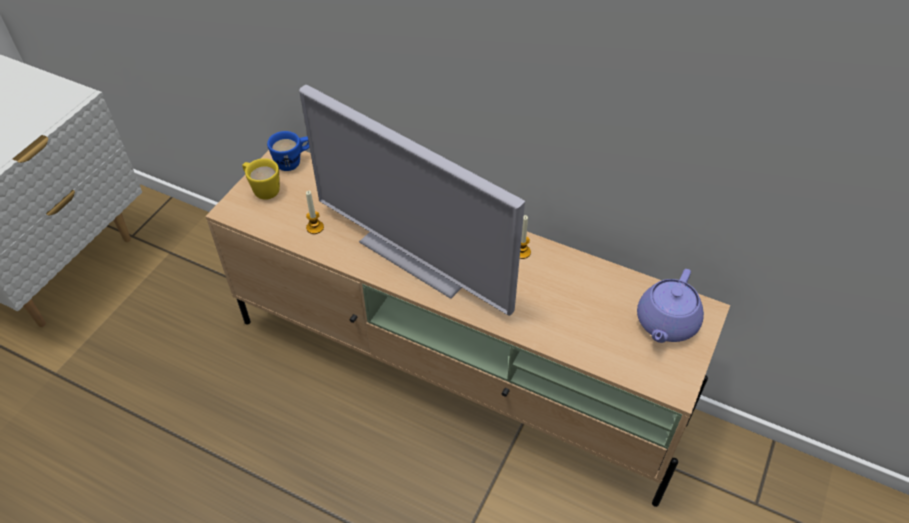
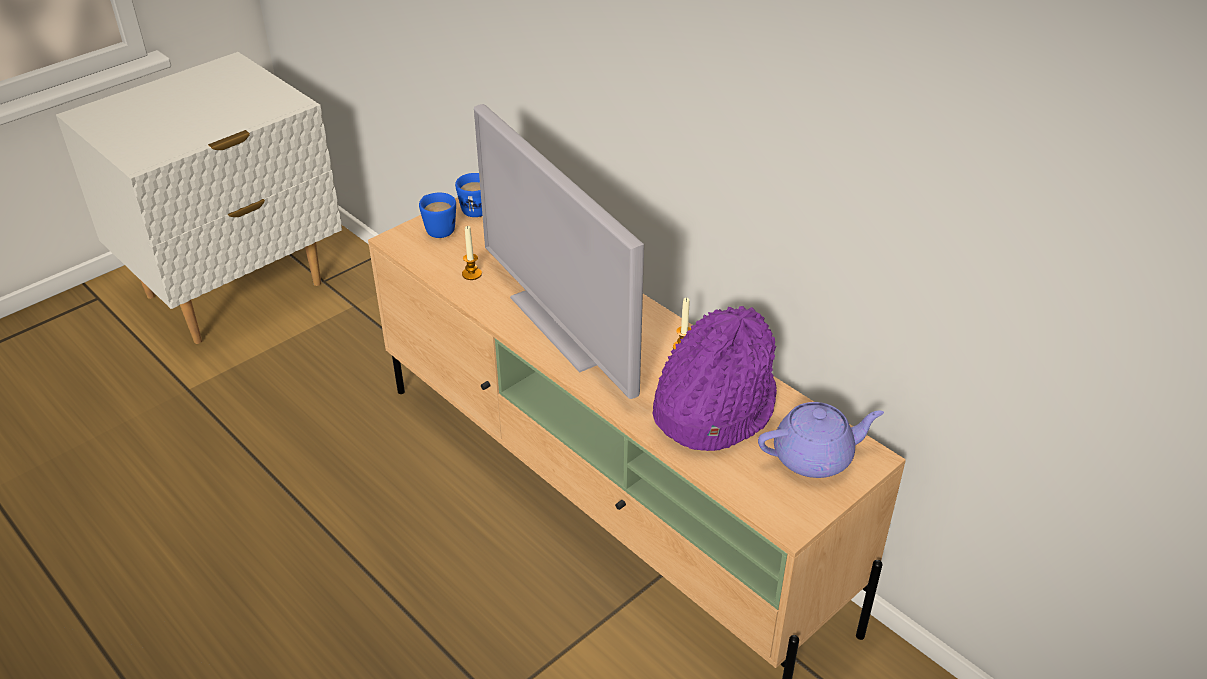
camera: 20 degrees right, 10 degrees down
(262, 189) = (437, 228): yellow mug -> blue mug
(570, 301) = (712, 407): none -> purple hat
(666, 323) = (814, 457): purple teapot -> purple teapot turned 150 degrees counterclockwise

